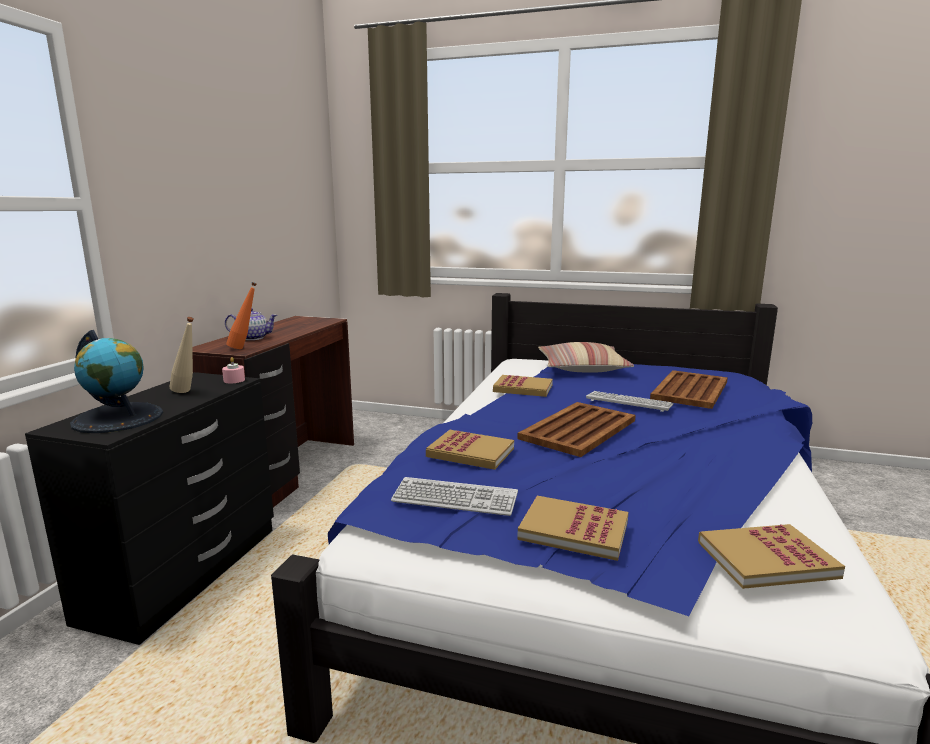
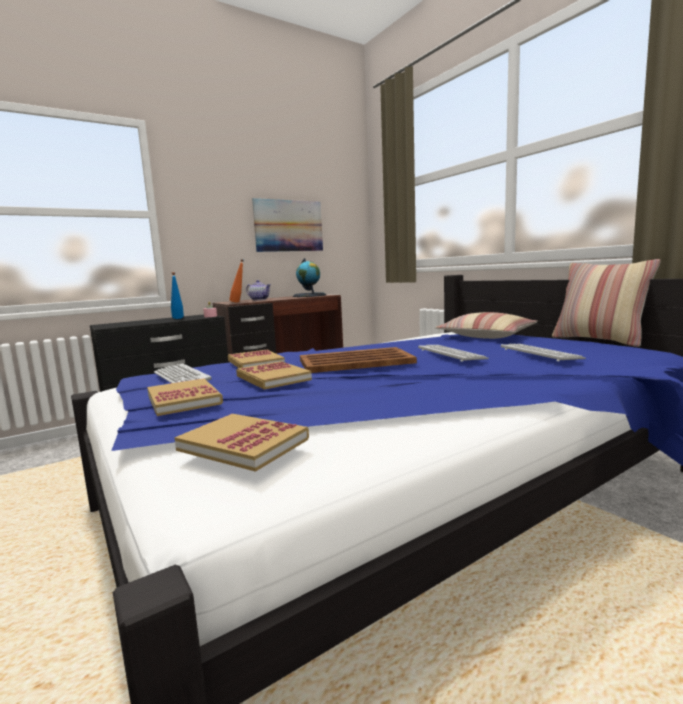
camera: 40 degrees right, 5 degrees down
(118, 418) = (127, 323): globe -> globe (309, 295)
(188, 392) = (178, 319): beige bottle -> blue bottle
(259, 217) = (289, 226): none -> picture
(523, 388) = (397, 342): book -> book (273, 378)
(673, 363) = (599, 340): none -> pillow
(689, 390) = (540, 353): brown tray -> keyboard

